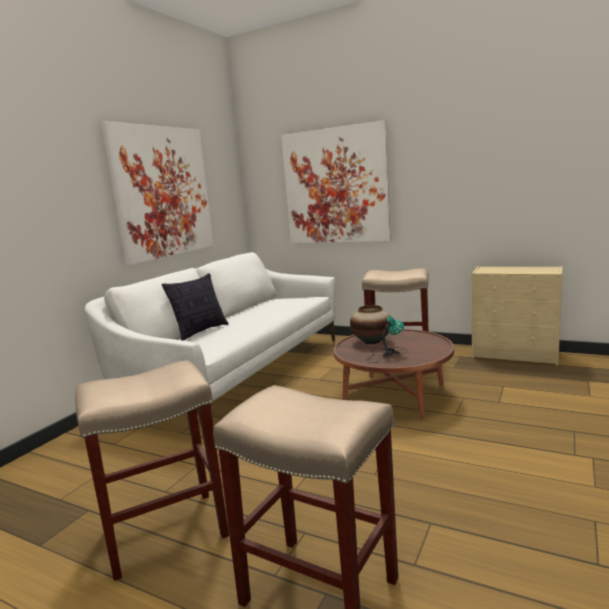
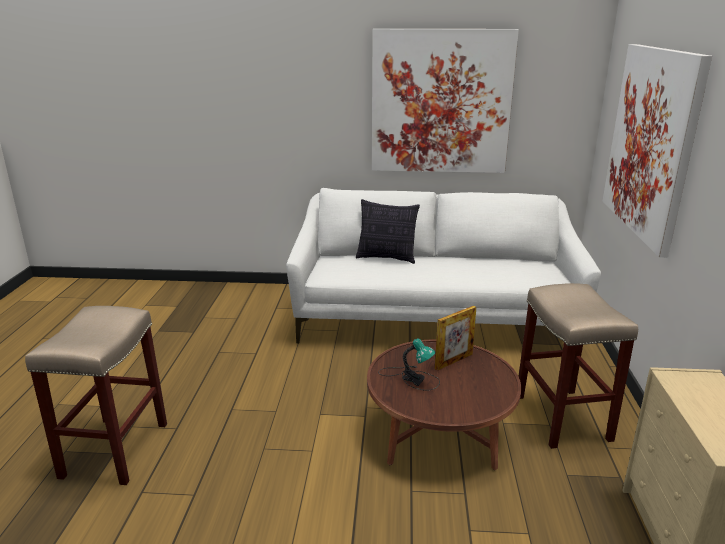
camera: 65 degrees right, 10 degrees up
(164, 533) = (171, 369): beige stool -> none
(371, 342) = (454, 361): vase -> picture frame

